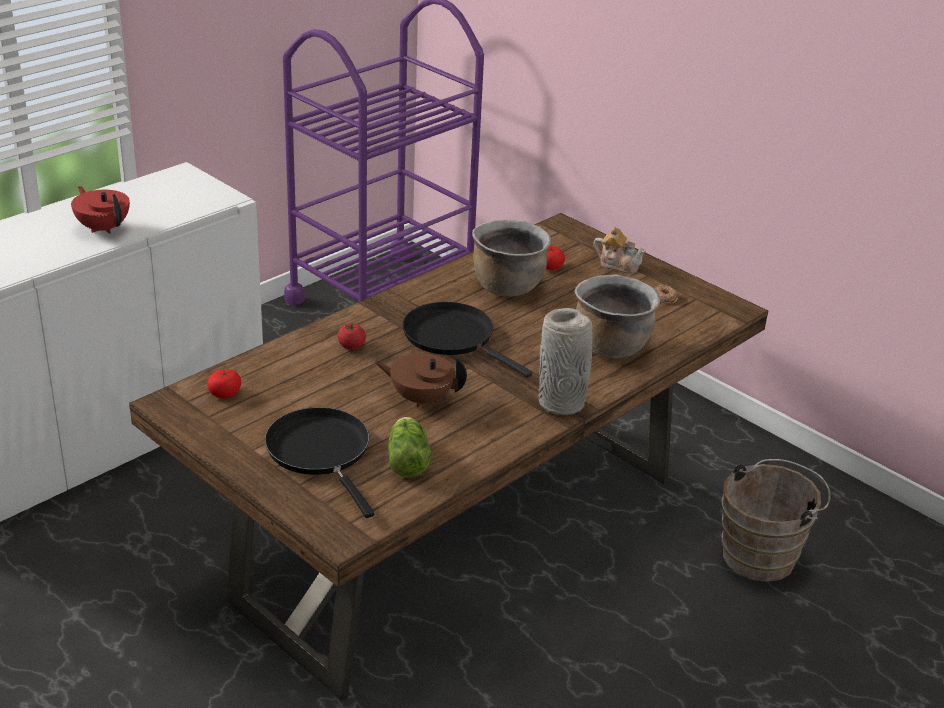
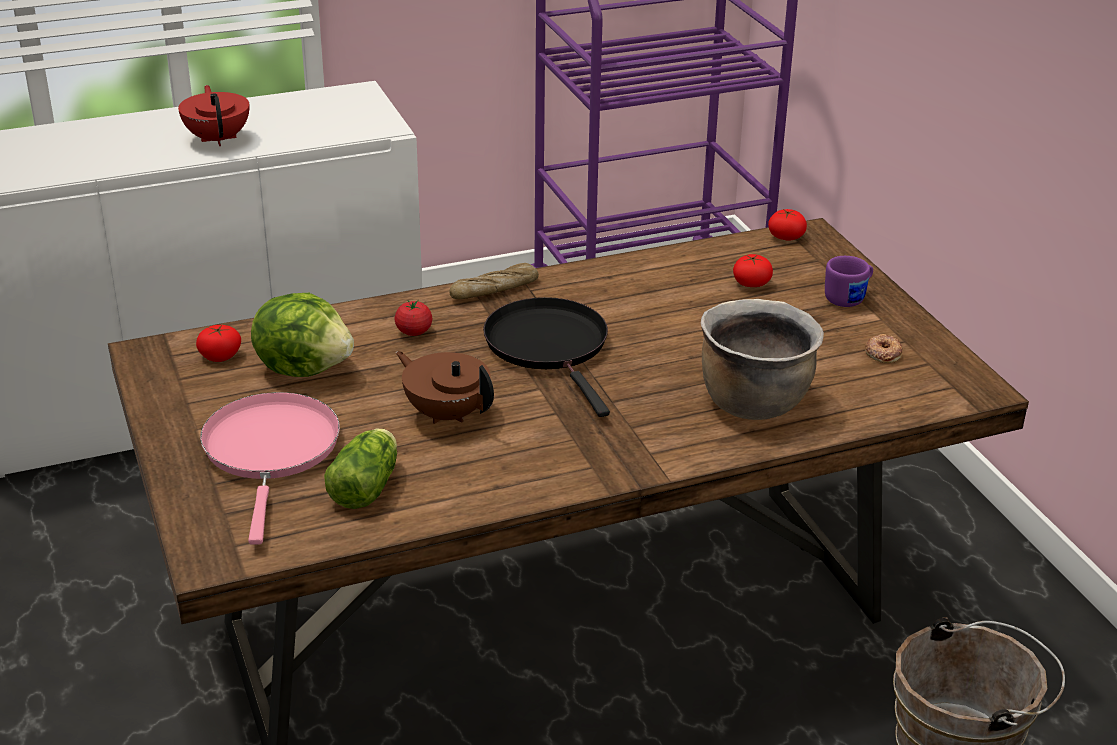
camera: 25 degrees right, 0 degrees up
(295, 388) = (305, 367): none -> lettuce
(321, 452) = (271, 451): black frying pan -> pink frying pan
(383, 305) = (494, 290): none -> bread
(507, 286) = (673, 297): brown cooking pot -> none
(548, 230) = (786, 237): none -> tomato
(563, 404) = (626, 462): grey vase -> none
(618, 265) = (849, 298): teapot -> purple mug

